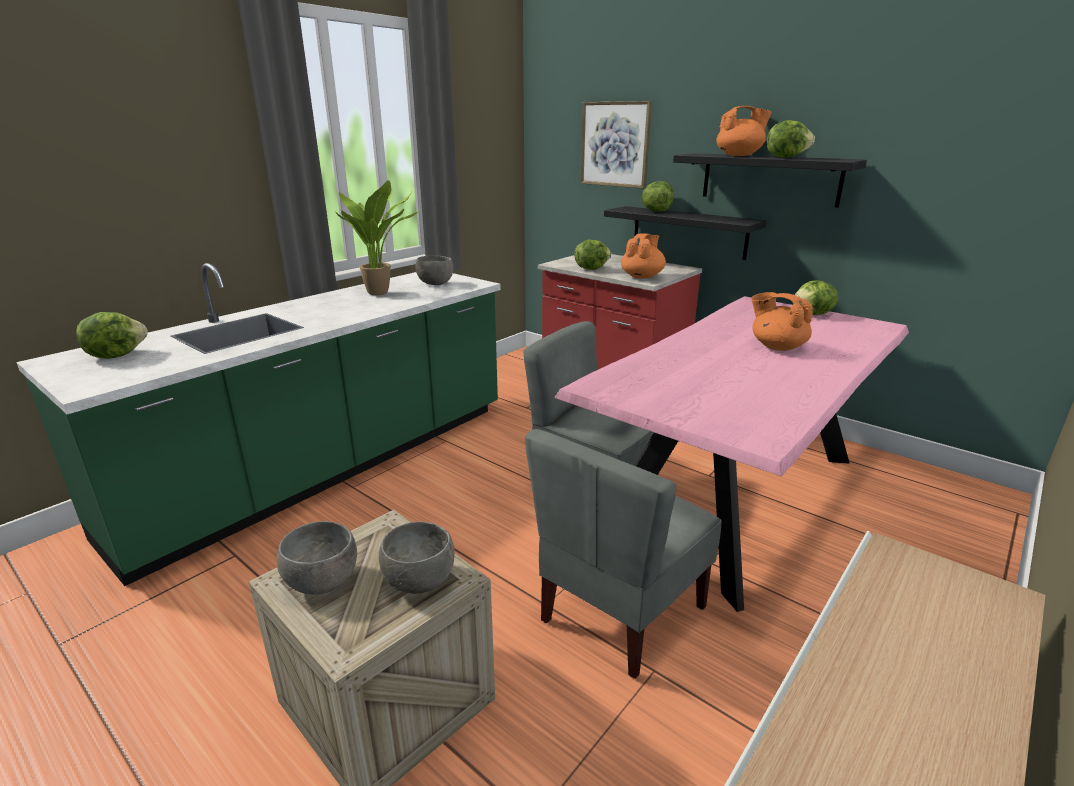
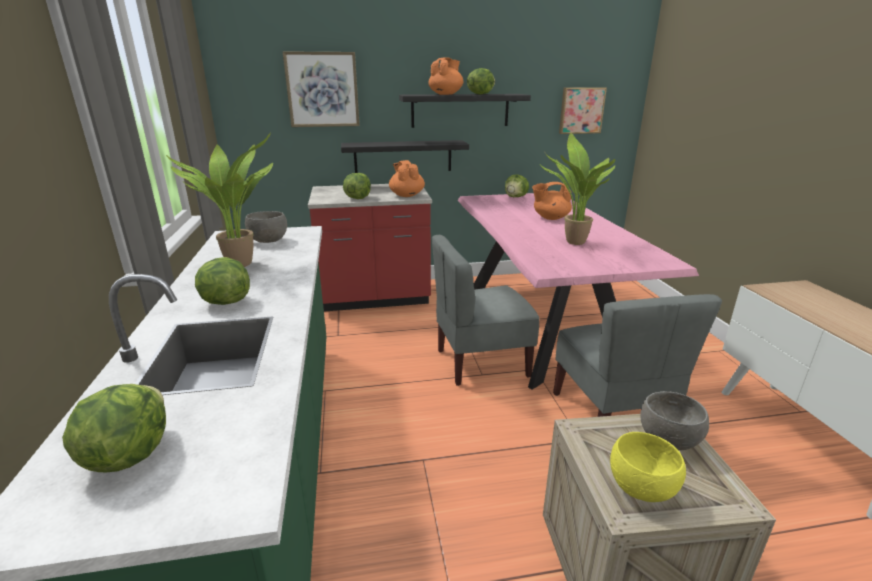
camera: 50 degrees left, 0 degrees up
(322, 583) = (642, 489): grey bowl -> yellow bowl
(656, 211) = (380, 143): lettuce -> lettuce (225, 302)
(711, 376) = (572, 242): none -> potted plant
(986, 194) = (581, 110): none -> picture

